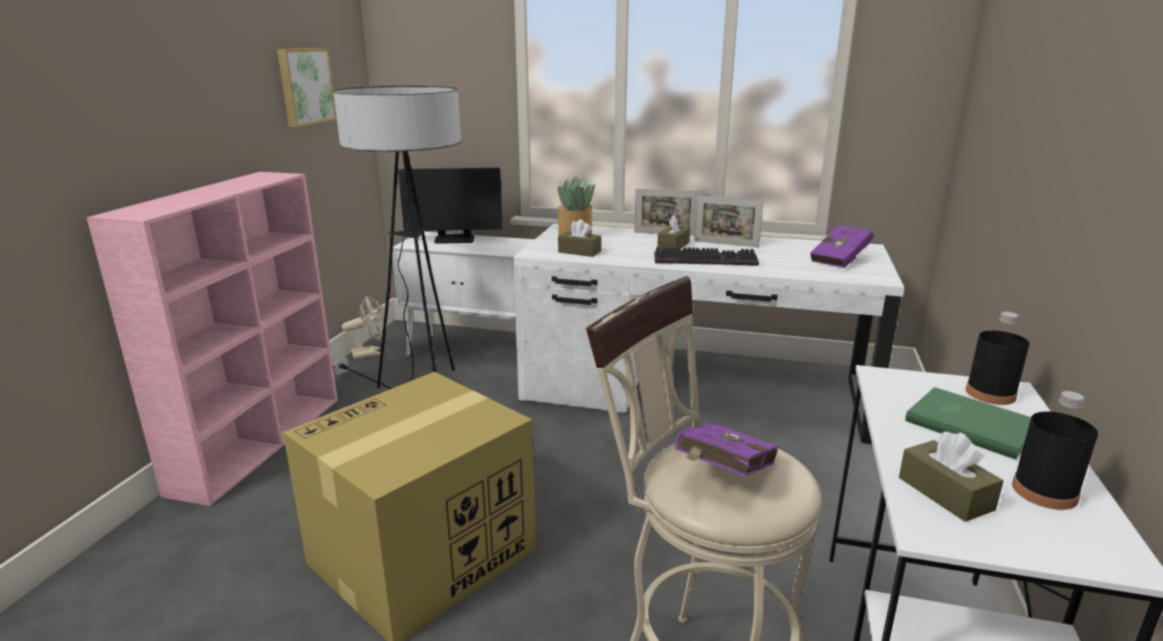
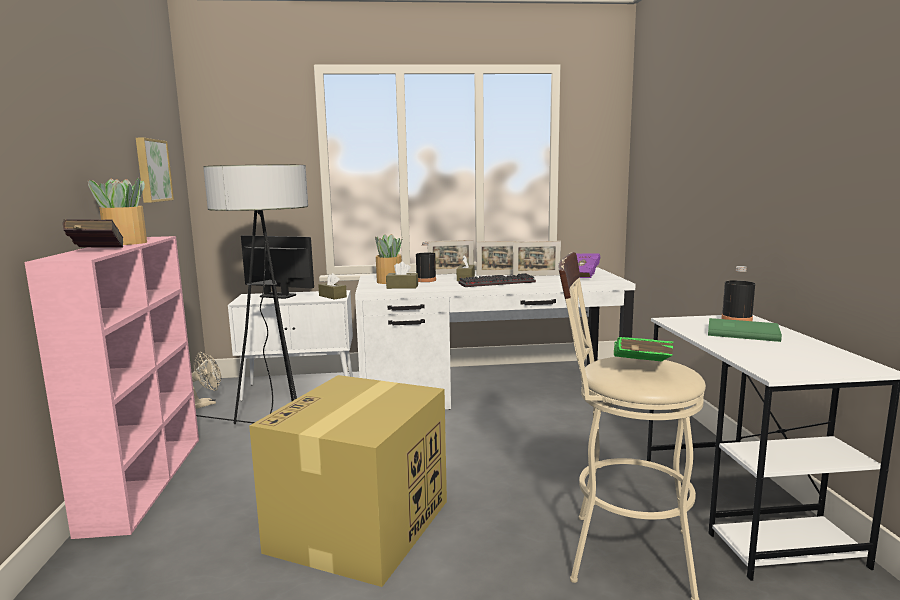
camera: 20 degrees left, 10 degrees down
(176, 202) = (95, 251): none -> red book
(232, 186) = (125, 243): none -> potted plant
(454, 239) = (278, 296): monitor -> monitor turned 135 degrees counterclockwise
(722, 475) = (639, 370): purple book -> green book
(774, 251) = (536, 275): none -> picture frame
(945, 493) = (764, 358): brown tissue box -> brown tissue box (332, 296)
(1044, 492) = (809, 351): black bottle -> black bottle (426, 280)

